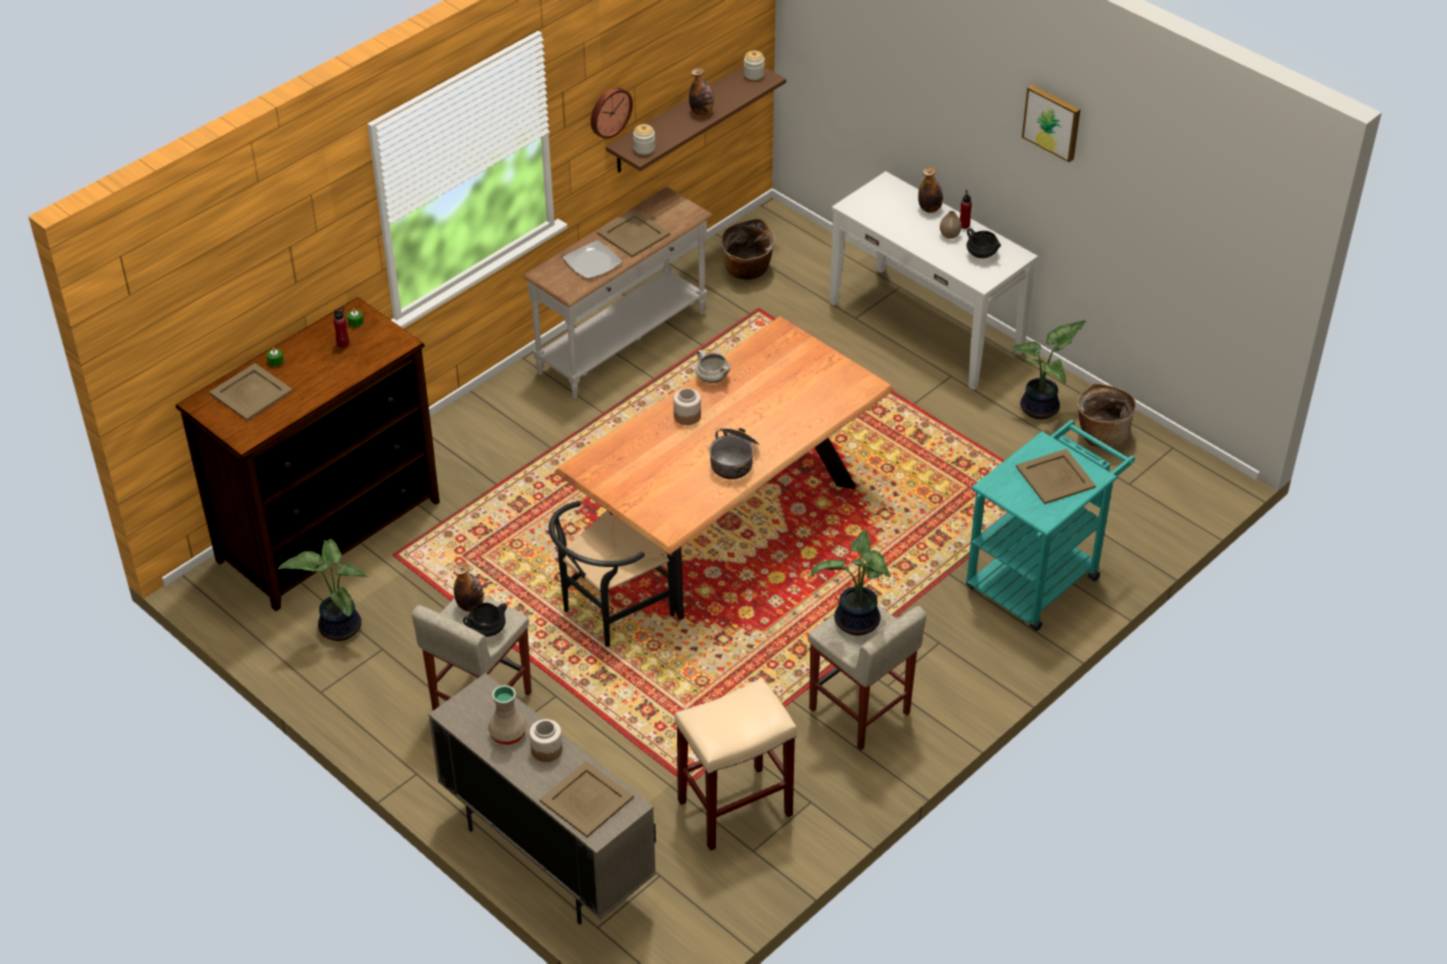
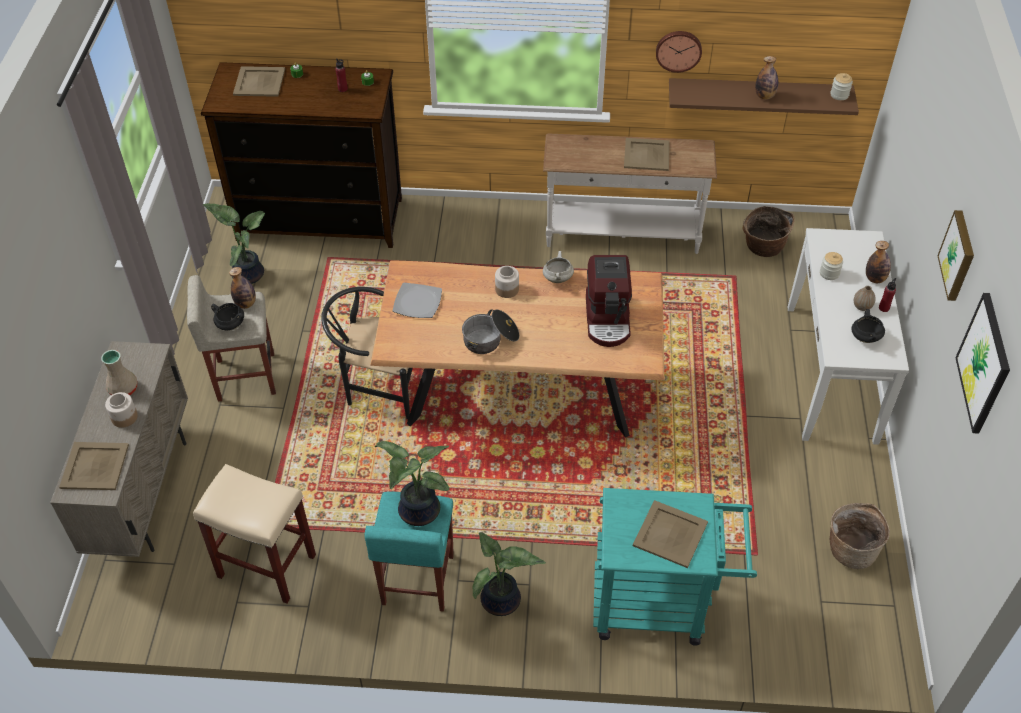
camera: 50 degrees right, 5 degrees up
(592, 262) = (596, 154): plate -> plate (418, 302)
(644, 148) = (690, 95): jar -> jar (829, 273)
(795, 377) = (608, 319): none -> coffee machine
(860, 712) = (417, 580): beige stool -> turquoise stool
(1042, 409) = (833, 494): potted plant -> potted plant (501, 602)
(1160, 179) = (984, 363): none -> picture

